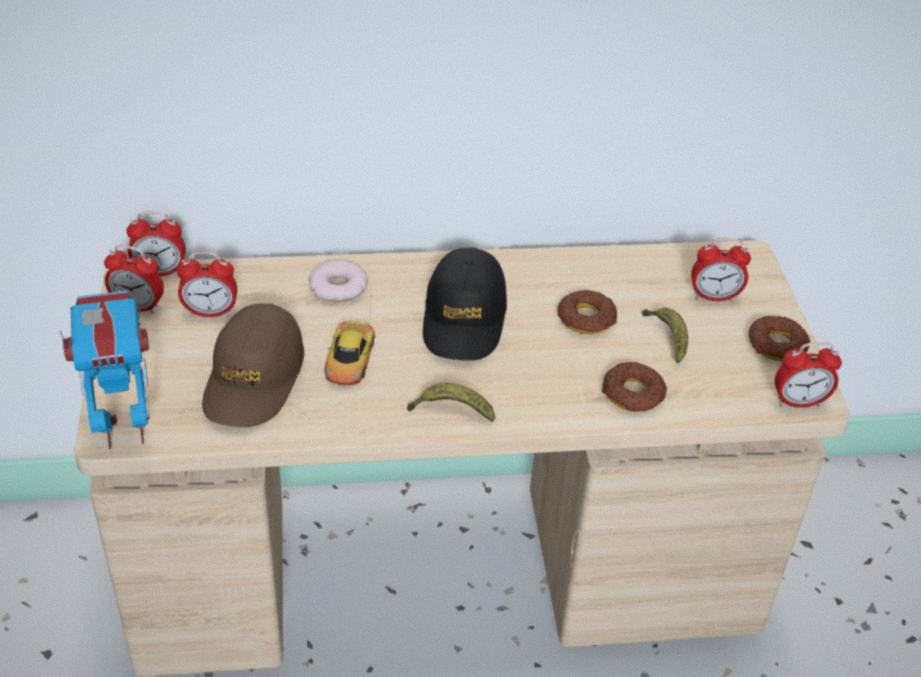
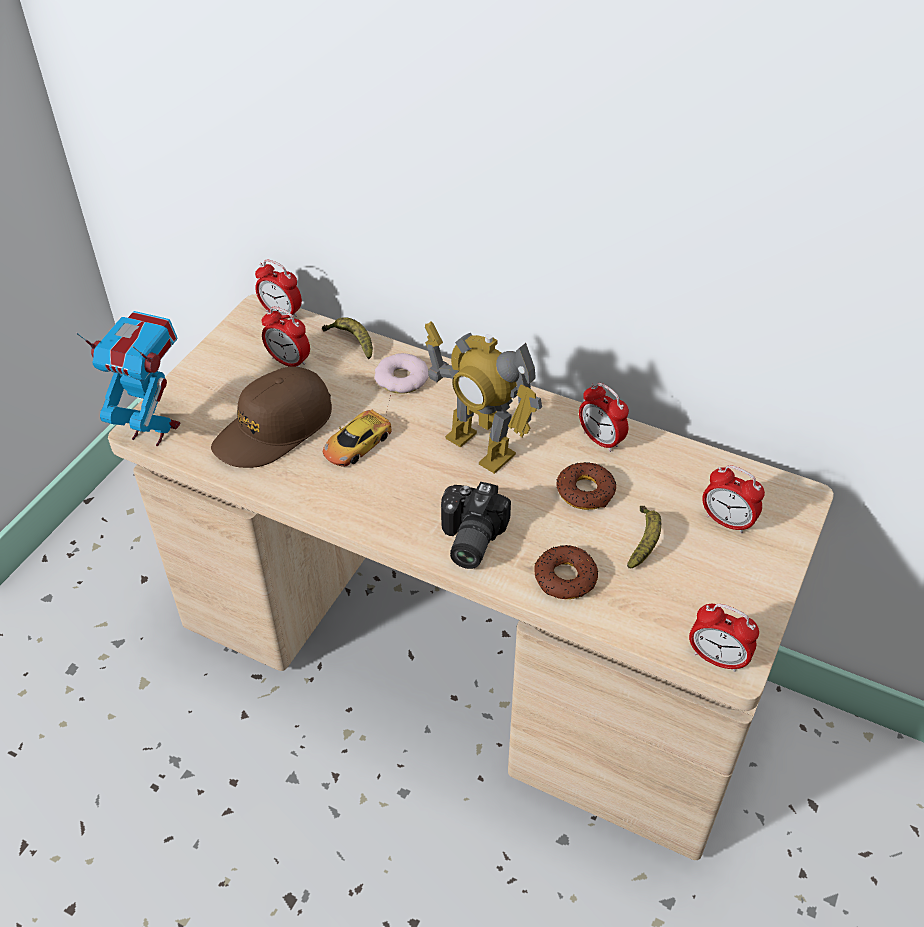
camera: 35 degrees right, 5 degrees up
(138, 306) = (243, 336): alarm clock -> alarm clock (601, 440)
(451, 411) = (398, 523): banana -> banana (351, 342)
(464, 318) = (479, 447): black cap -> toy robot
(525, 398) = (467, 539): none -> camera
(777, 345) = (747, 594): donut -> none

